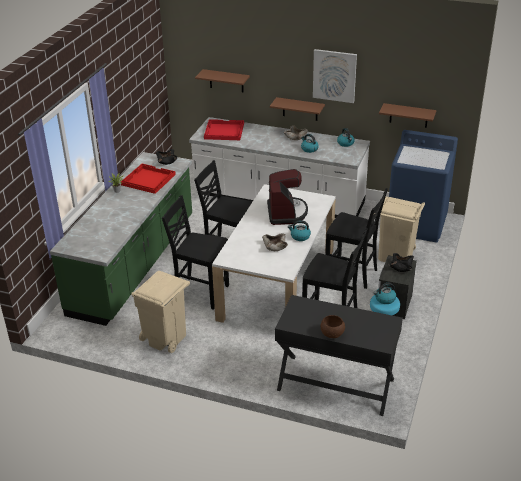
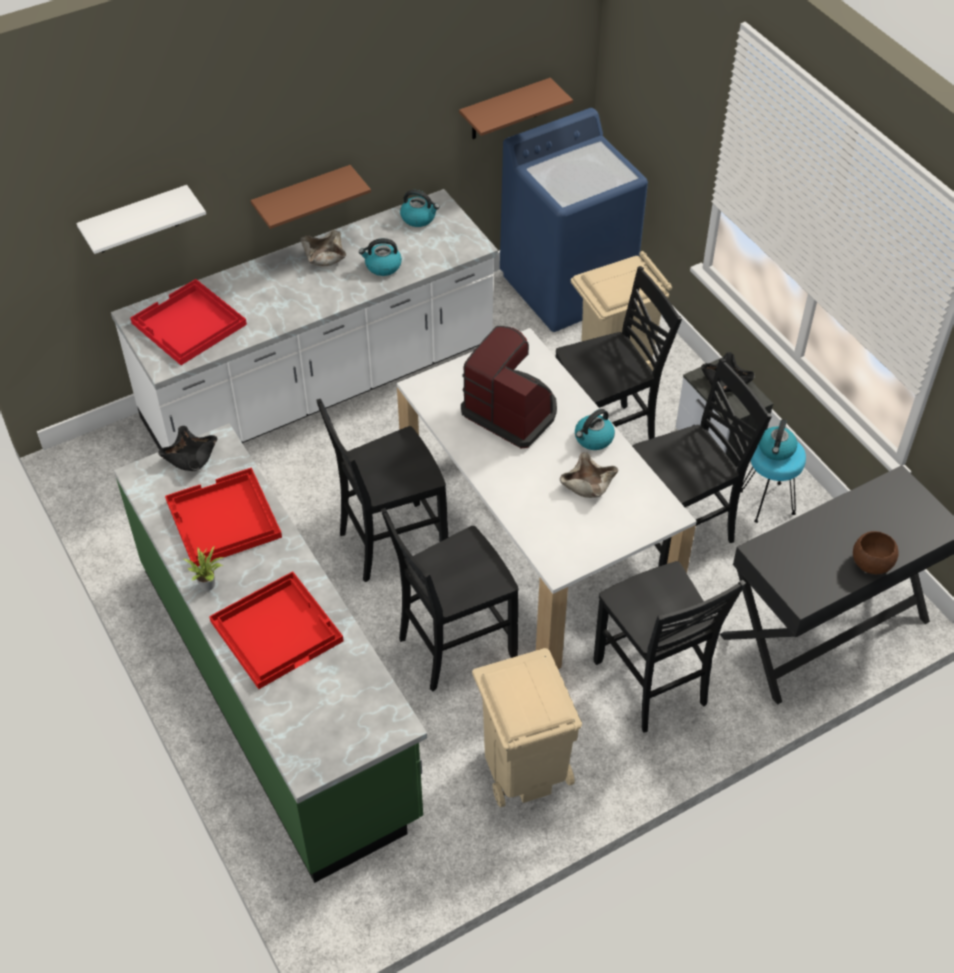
camera: 50 degrees left, 15 degrees up
(114, 212) = (277, 630): none -> red tray
(226, 81) = (136, 220): brown shelf -> white shelf
(244, 350) = (652, 684): none -> black chair
(334, 75) = (363, 102): picture -> none

